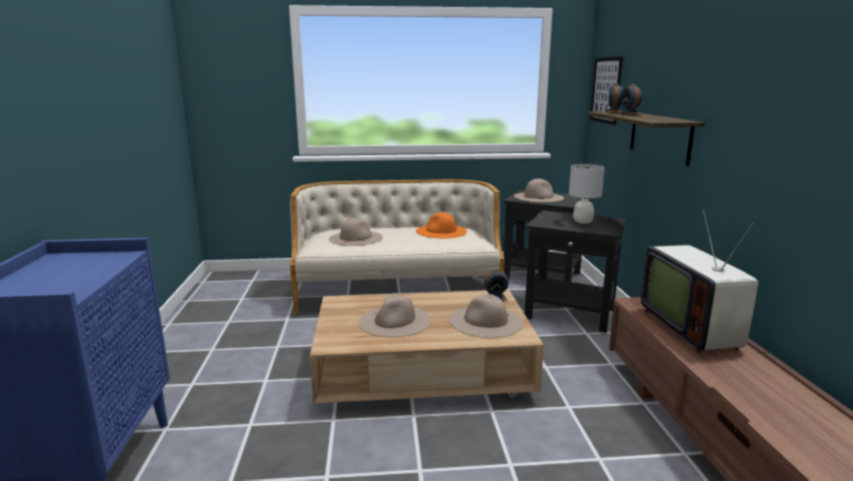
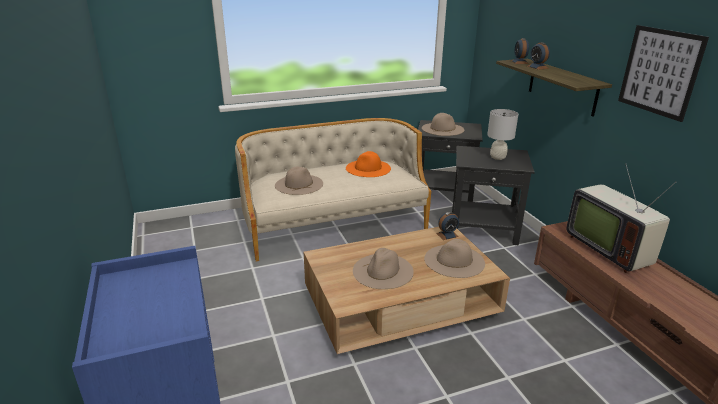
camera: 15 degrees left, 10 degrees up
(606, 90) = (499, 34): picture -> picture (659, 72)

